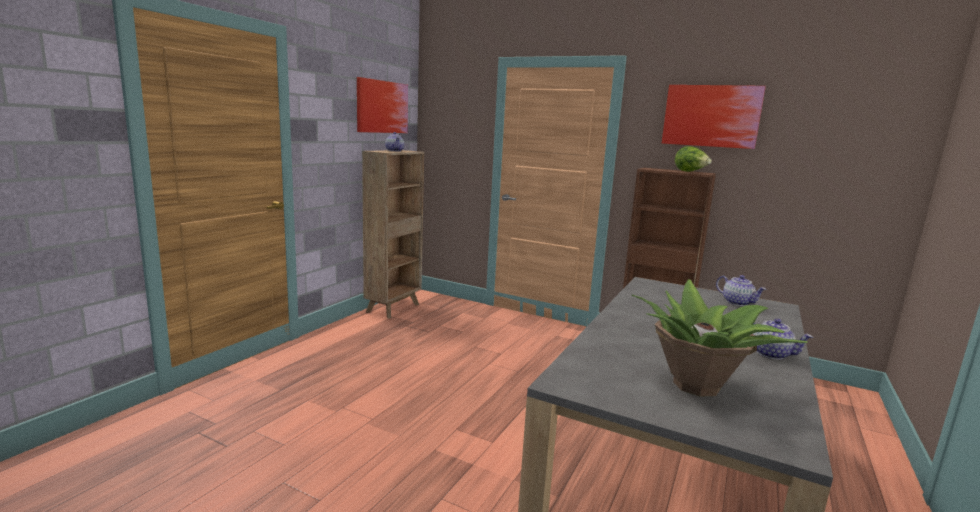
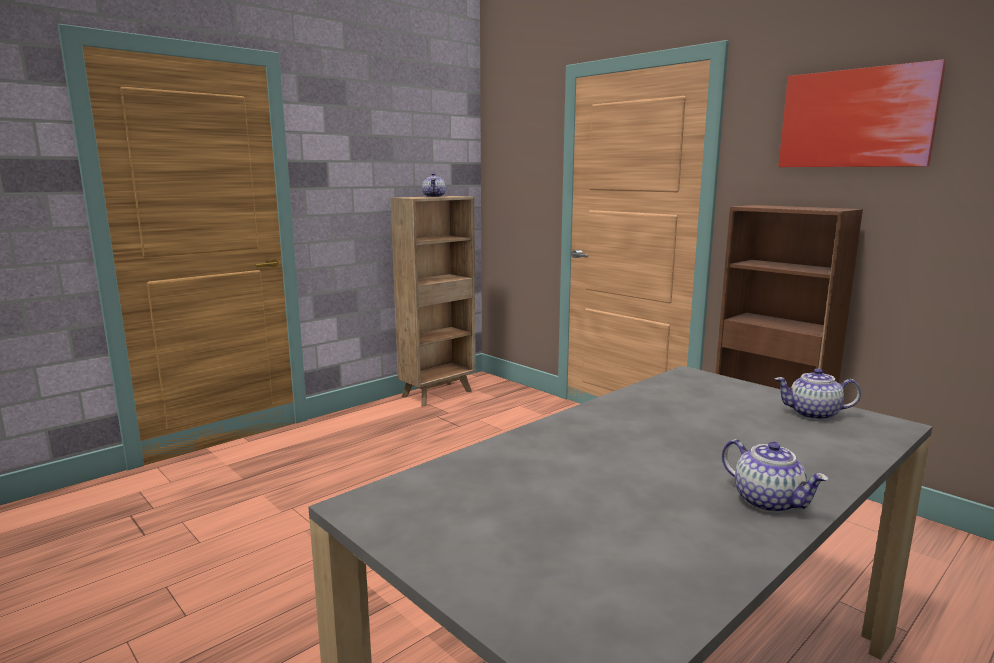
camera: 20 degrees right, 0 degrees up
(382, 107) = (423, 143): picture -> none
(690, 172) = (815, 208): lettuce -> none
(698, 385) = (566, 536): potted plant -> none
(738, 302) = (813, 414): teapot -> teapot turned 120 degrees clockwise

